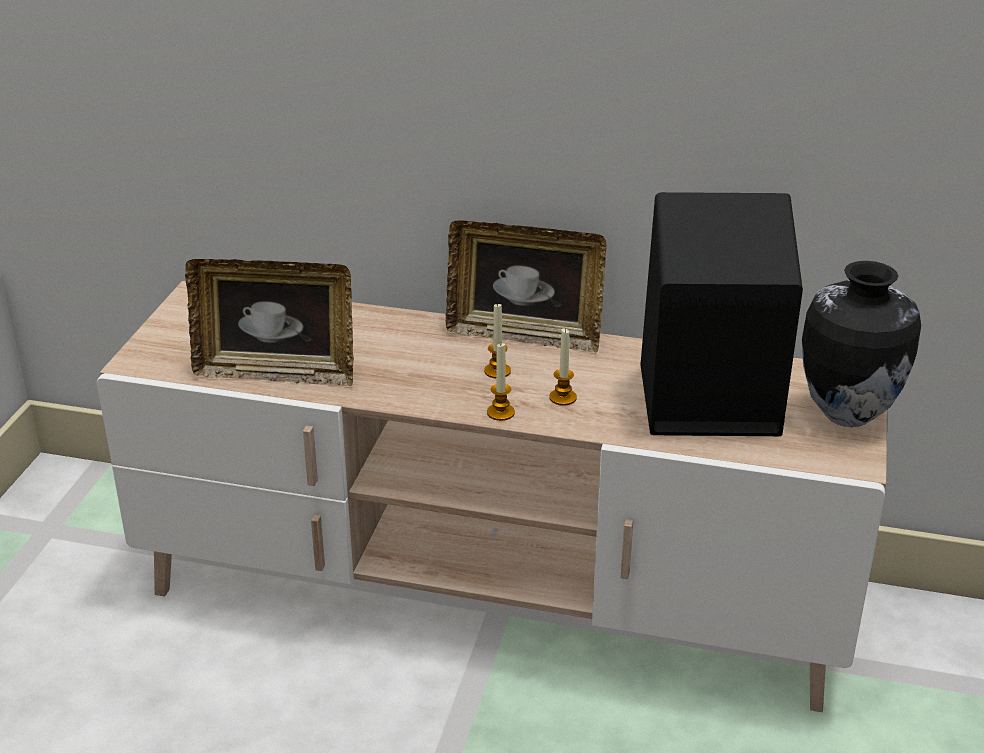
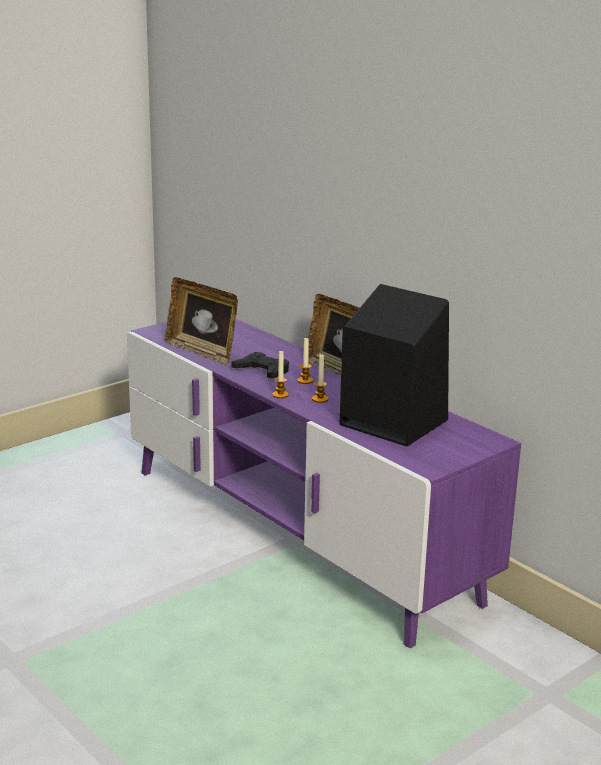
camera: 35 degrees right, 10 degrees down
(414, 376) = (262, 371): none -> black game controller
(492, 595) = (298, 533): beige tv stand -> purple tv stand
(845, 414) = (460, 450): vase -> none

